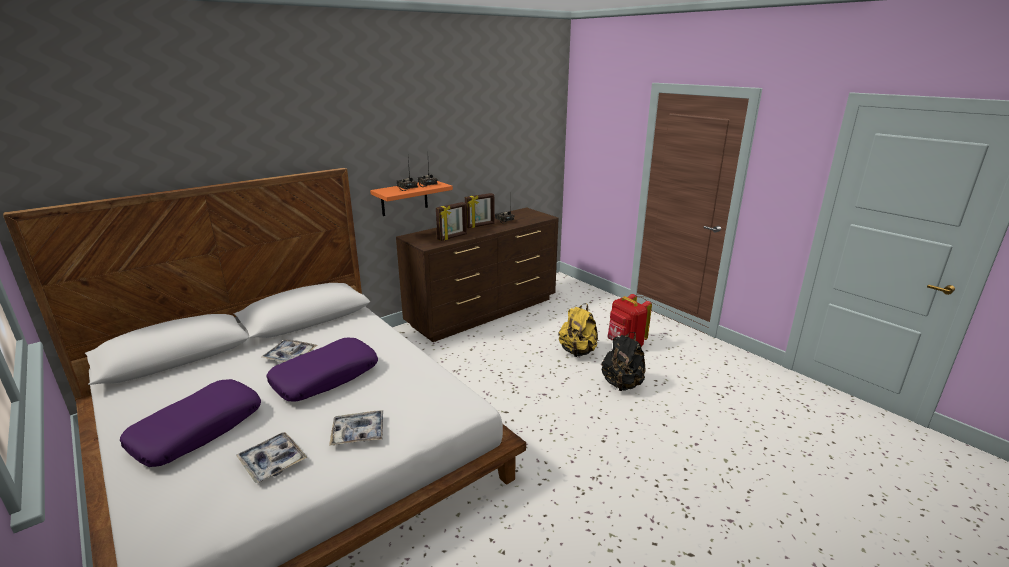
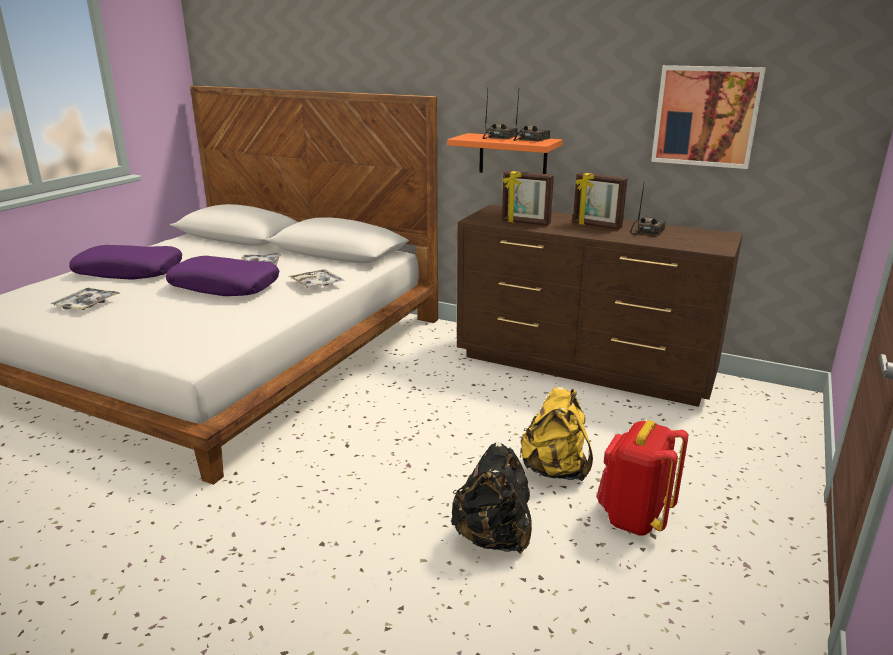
camera: 65 degrees right, 0 degrees up
(358, 433) = (133, 322): tray -> tray (316, 284)
(502, 151) = (706, 116): none -> picture

